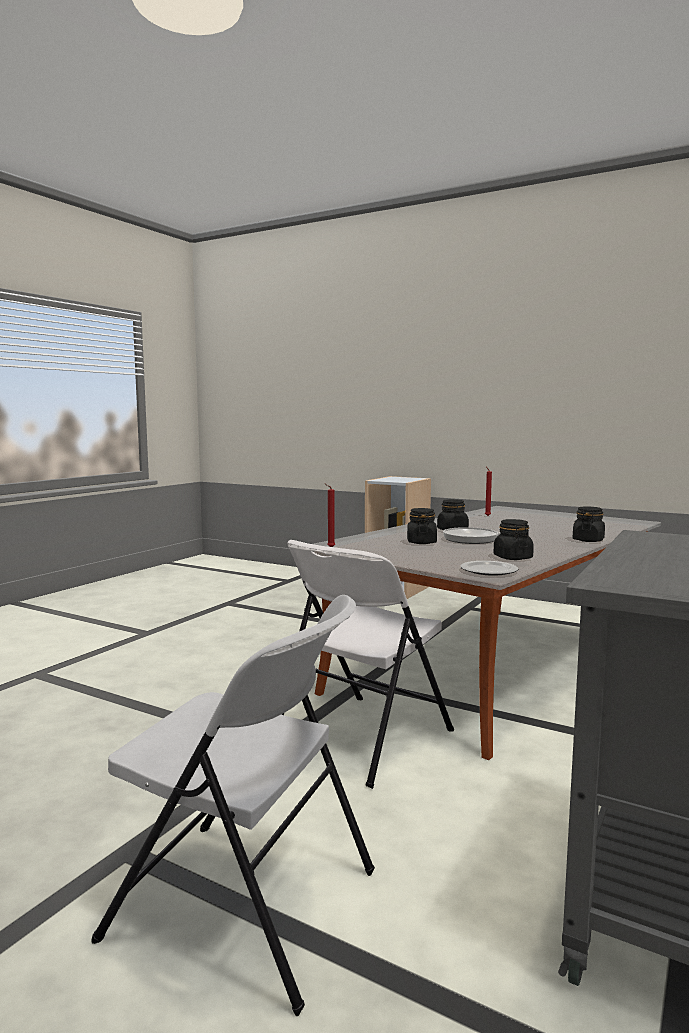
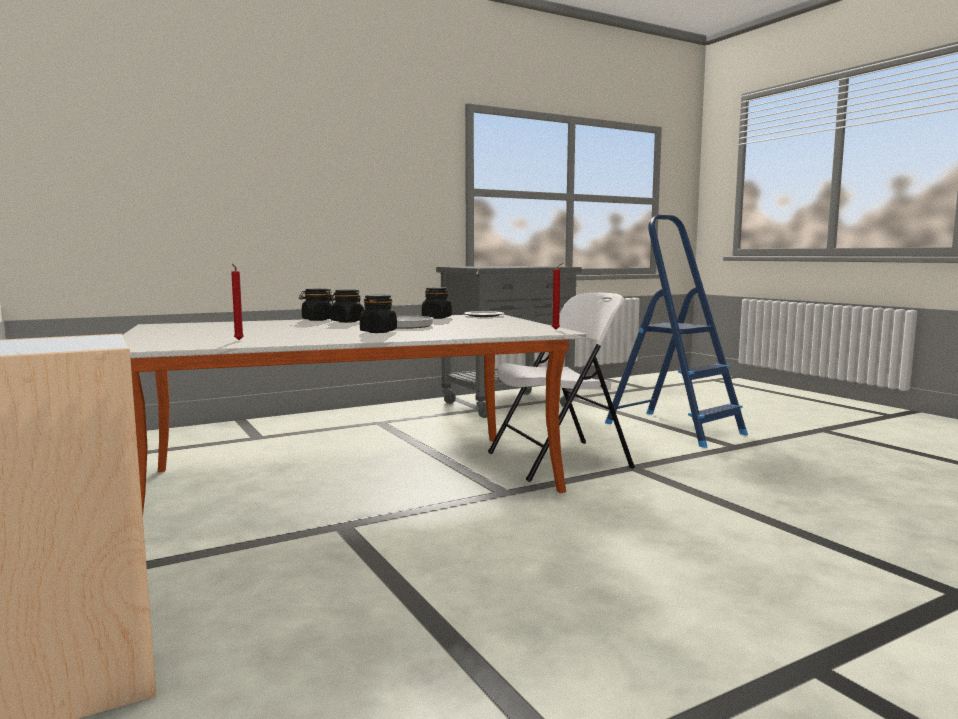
camera: 150 degrees left, 0 degrees up
(243, 905) = (675, 429): white chair -> blue step ladder
(421, 542) = (458, 327): black jar -> black jar (347, 321)

